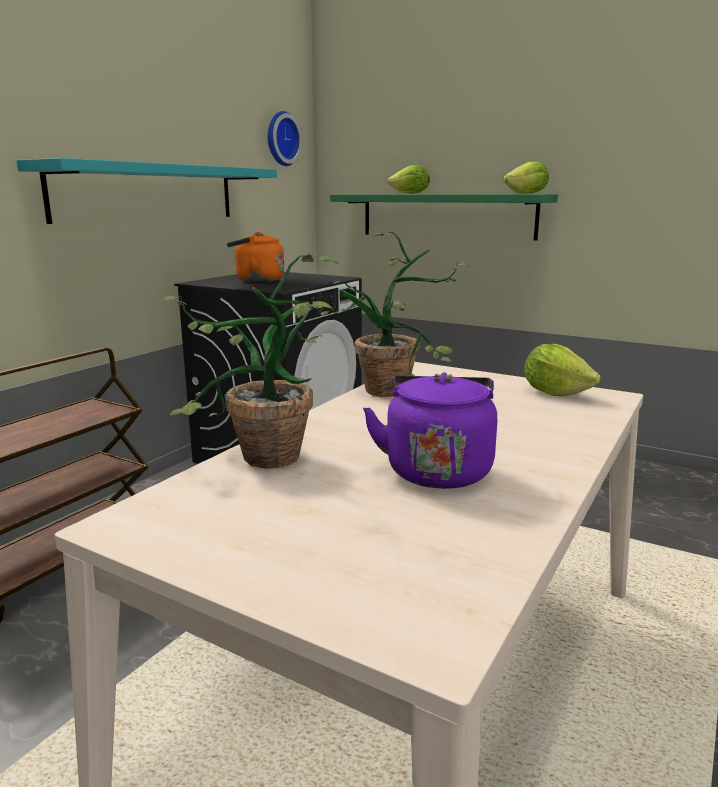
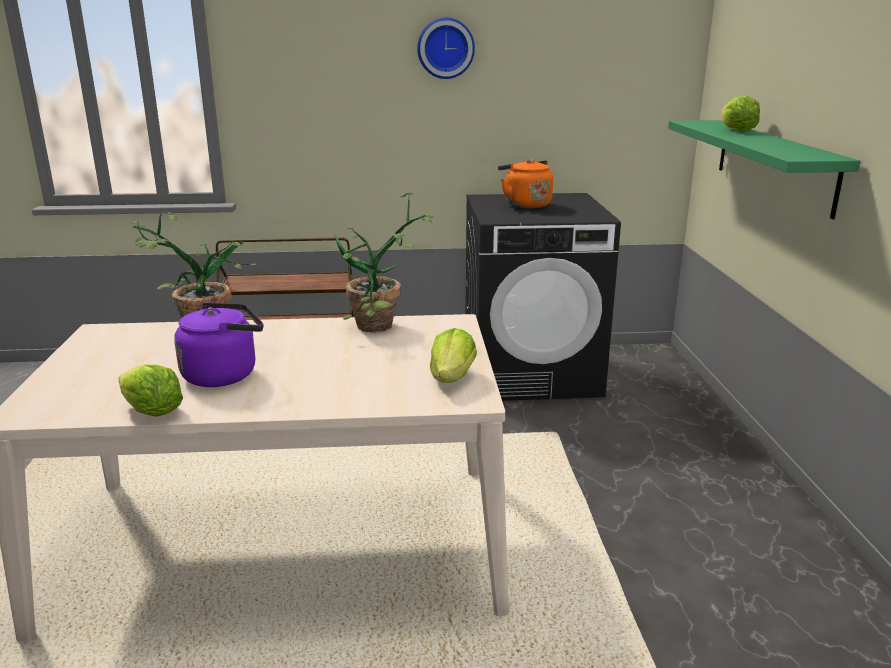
camera: 55 degrees right, 5 degrees up
(148, 193) = (451, 115): turquoise shelf -> none
(280, 139) = (642, 54): wall clock -> wall clock (445, 48)
(527, 193) = (801, 155): lettuce -> lettuce (152, 412)

